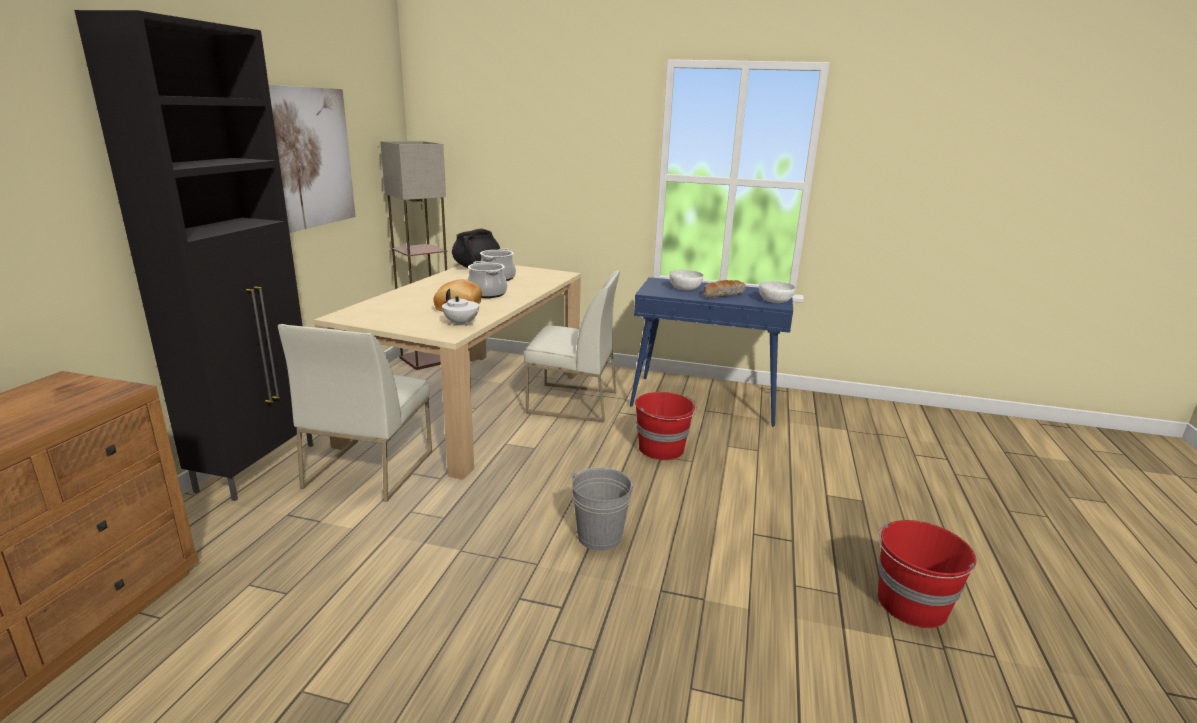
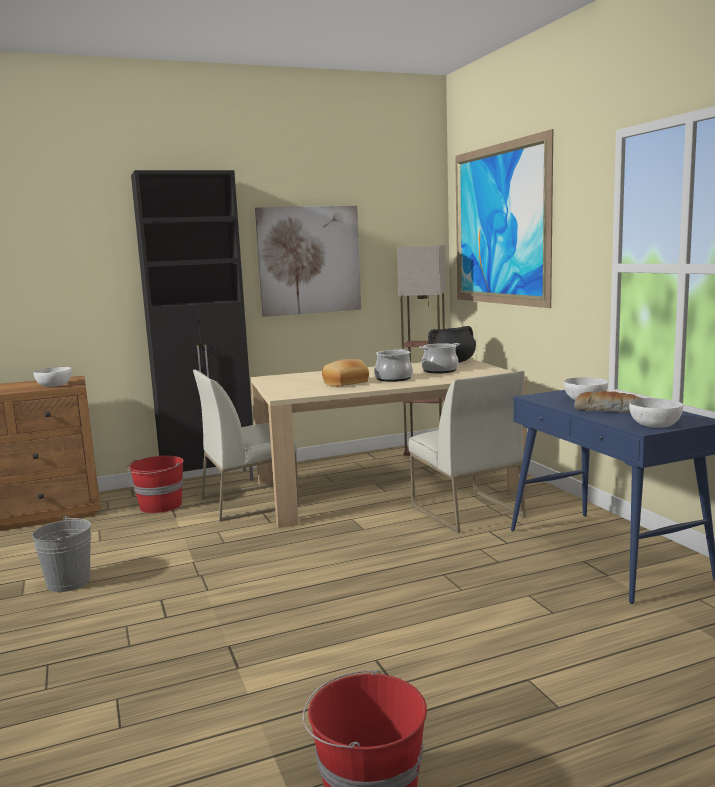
camera: 55 degrees right, 10 degrees down
(84, 400) = (54, 385): none -> white bowl
(461, 324) = (311, 392): white teapot -> none
(502, 126) = (499, 225): none -> picture
(600, 536) = (272, 597): grey bucket -> grey bucket (68, 582)
(662, 449) = (457, 570): red bucket -> red bucket (160, 506)

